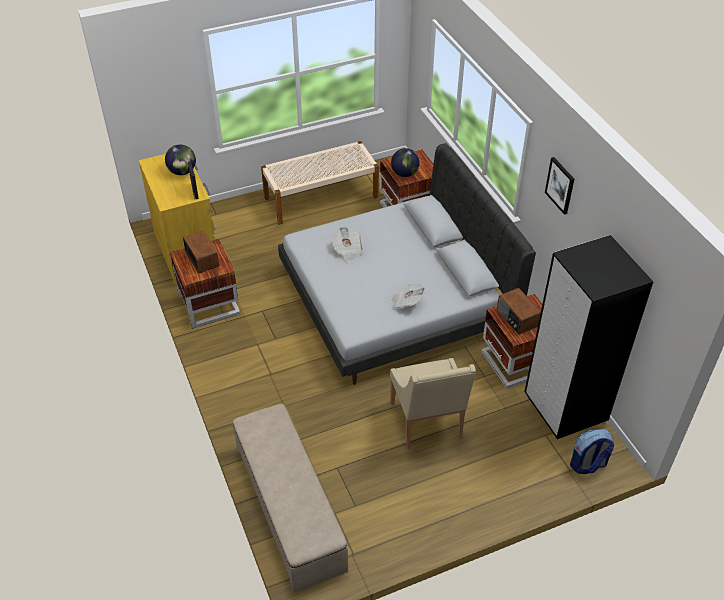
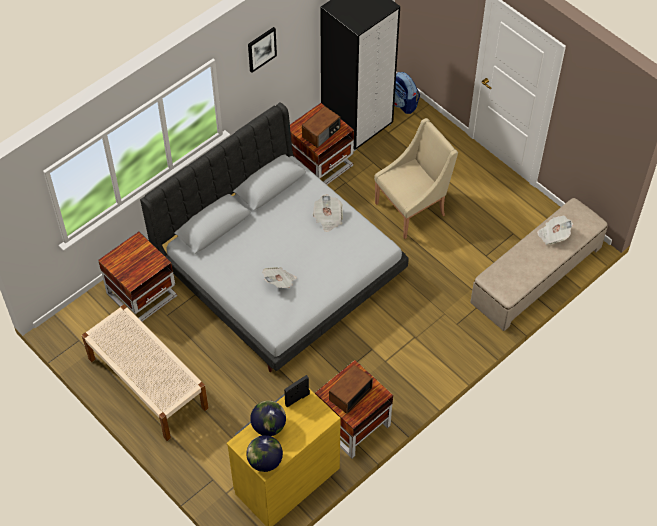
camera: 110 degrees left, 10 degrees up
(300, 495) = (553, 235): none -> newspaper
(405, 173) = (147, 263): globe -> globe (265, 461)

